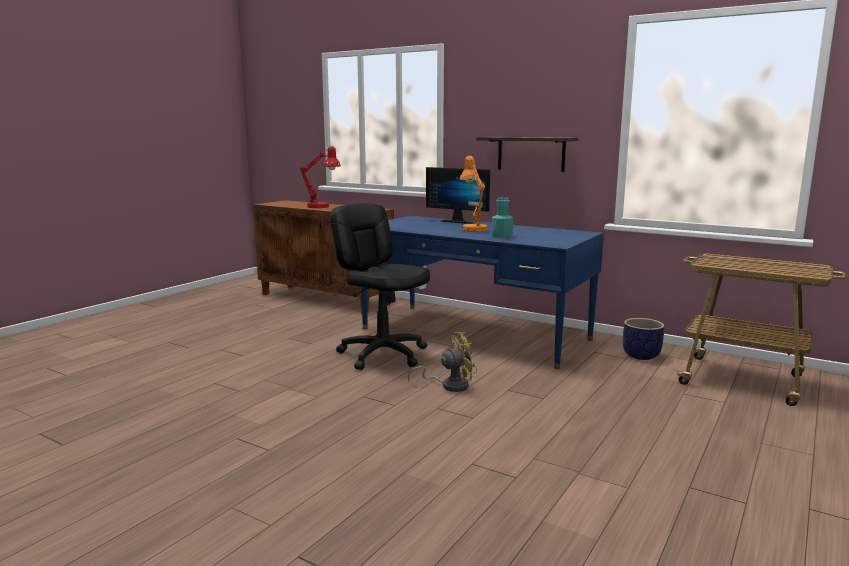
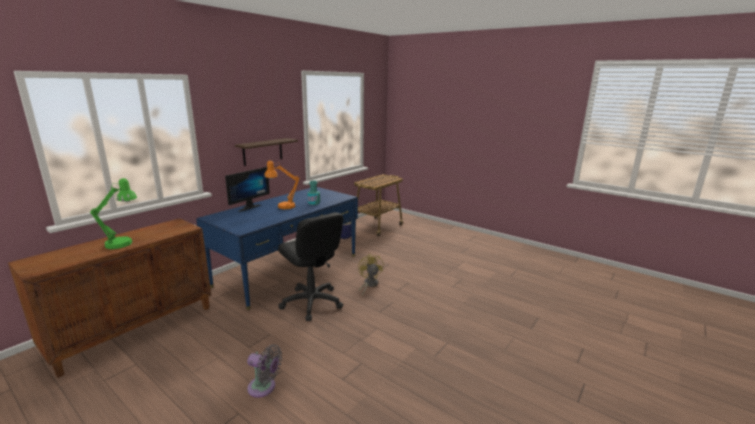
camera: 85 degrees left, 5 degrees up
(218, 351) = (264, 388): none -> grey fan
(322, 207) = (123, 242): red table lamp -> green table lamp
(383, 354) = (311, 303): black office chair -> black office chair turned 90 degrees counterclockwise

